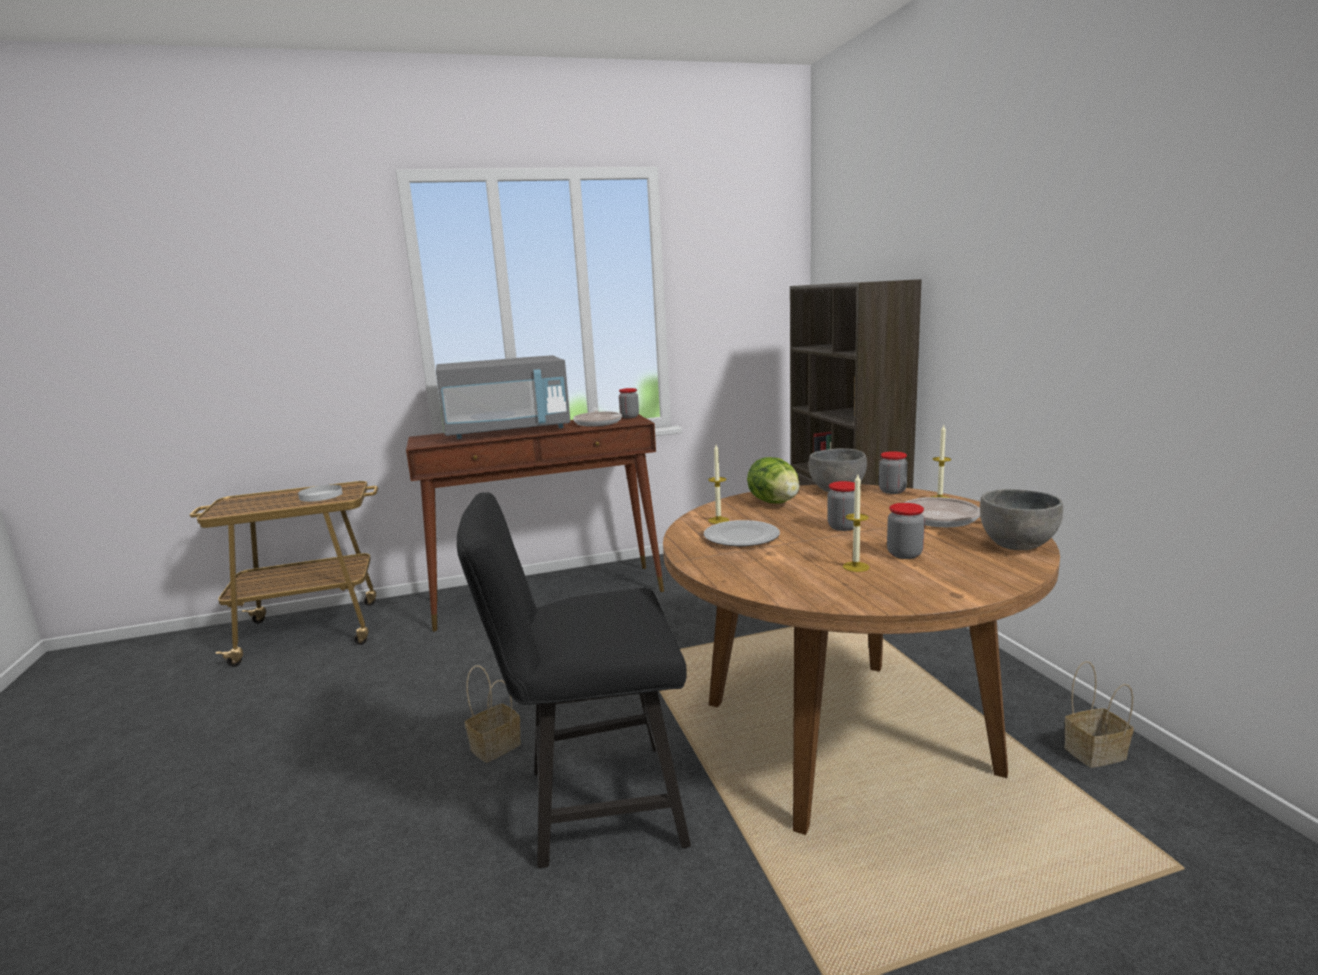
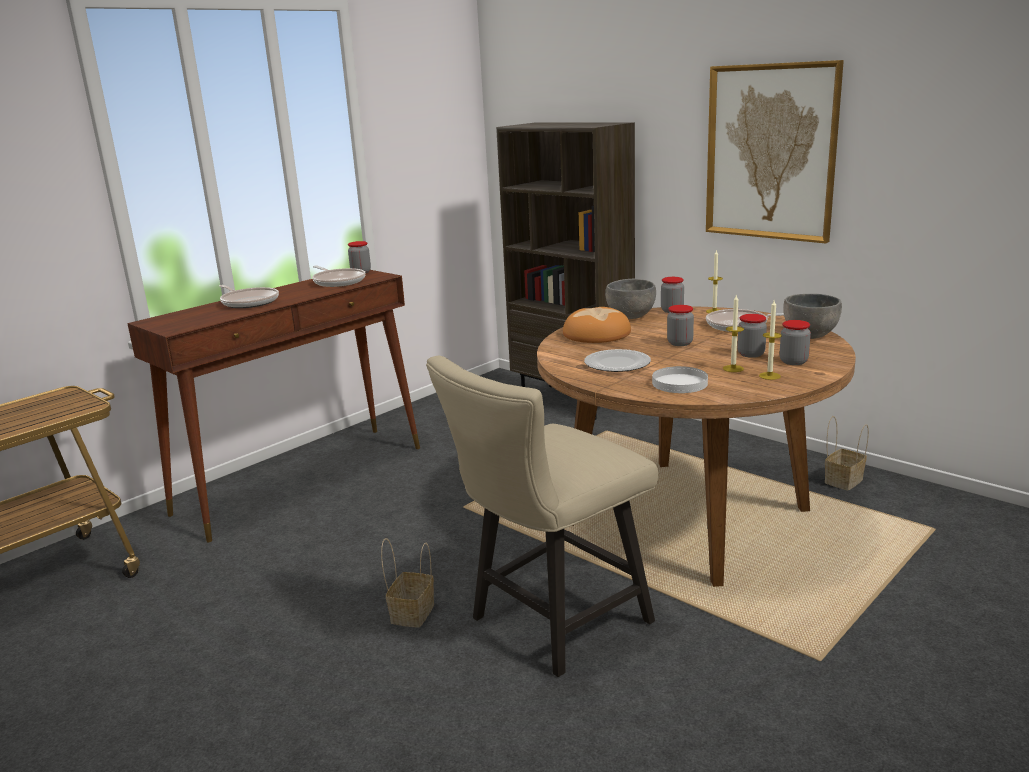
camera: 30 degrees left, 5 degrees up
(321, 495) = (42, 410): white plate -> white plate (679, 383)
(507, 431) = (249, 302): grey microwave -> frying pan
(591, 806) = (550, 624): black chair -> beige chair
(718, 520) = (576, 355): candle -> candle (769, 376)
(774, 502) = (596, 333): lettuce -> bread
(944, 573) = (793, 361): none -> jar
(1054, 311) = (770, 152): none -> picture

